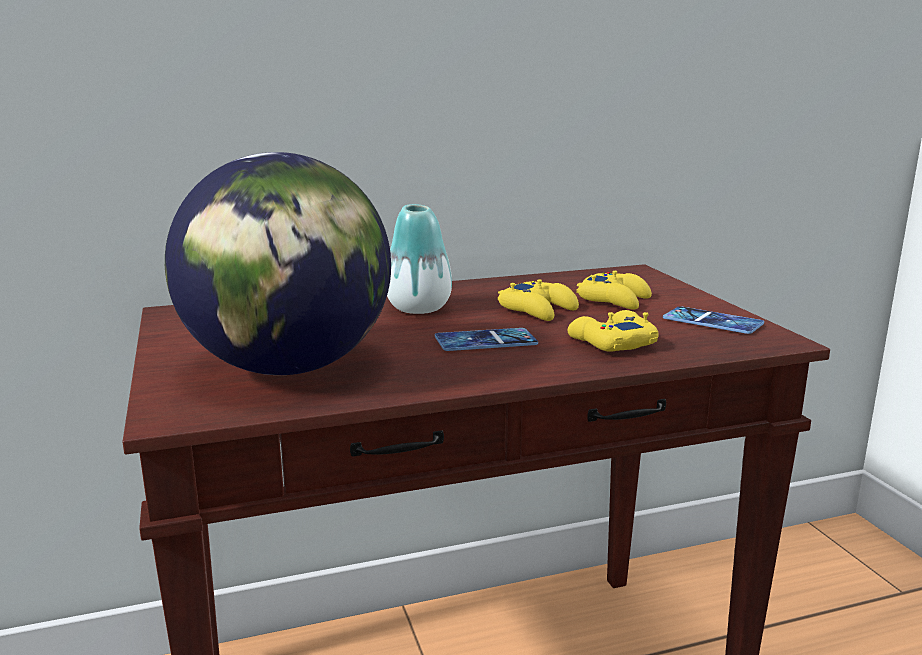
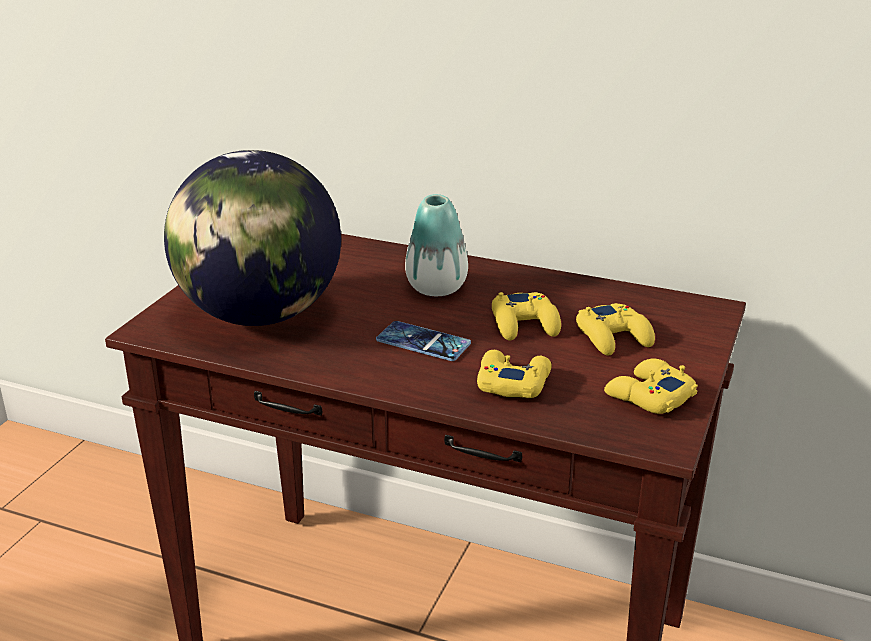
camera: 40 degrees right, 10 degrees up
(712, 321) = (648, 396): phone -> yellow game controller

